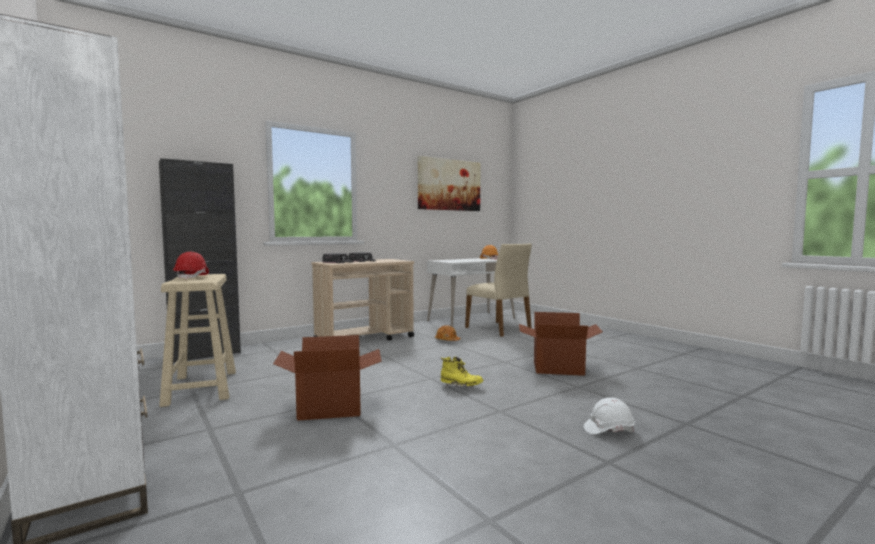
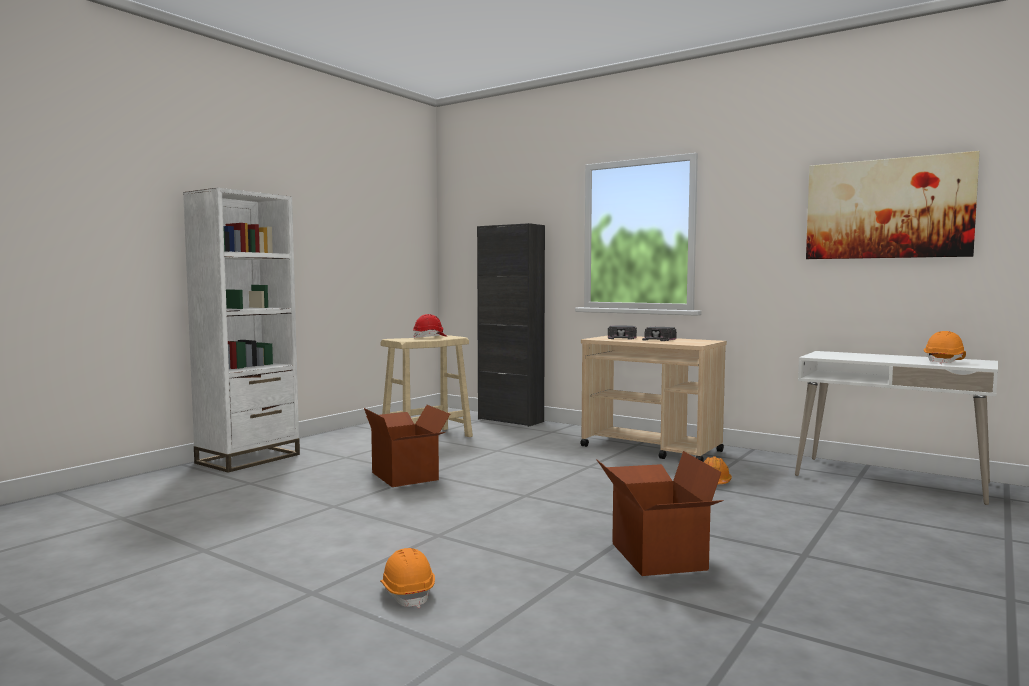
camera: 70 degrees right, 0 degrees up
(461, 387) = (507, 511): yellow boot -> none
(499, 329) = (860, 502): beige chair -> none
(608, 430) = (407, 593): white hard hat -> orange hard hat

